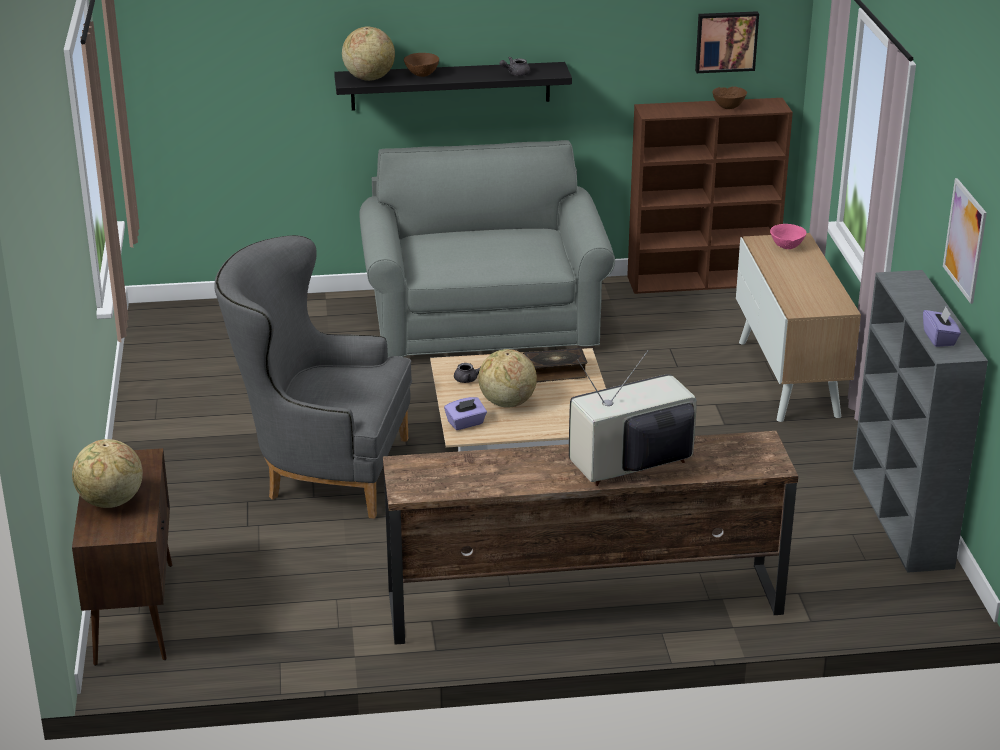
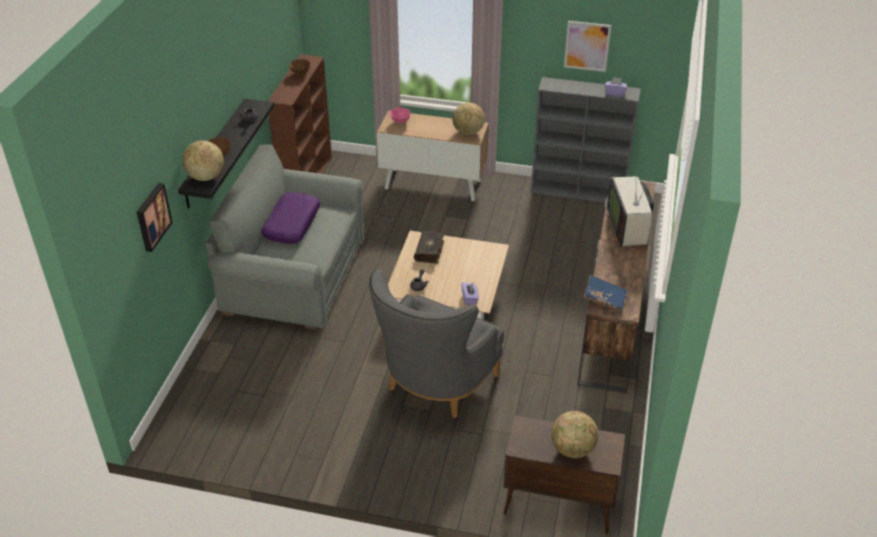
camera: 70 degrees left, 10 degrees up
(427, 466) = (604, 299): none -> blue book
(492, 239) = (291, 224): none -> purple pillow
(507, 403) = (455, 277): globe -> globe (468, 132)
(726, 41) = (282, 37): picture -> picture (152, 216)

